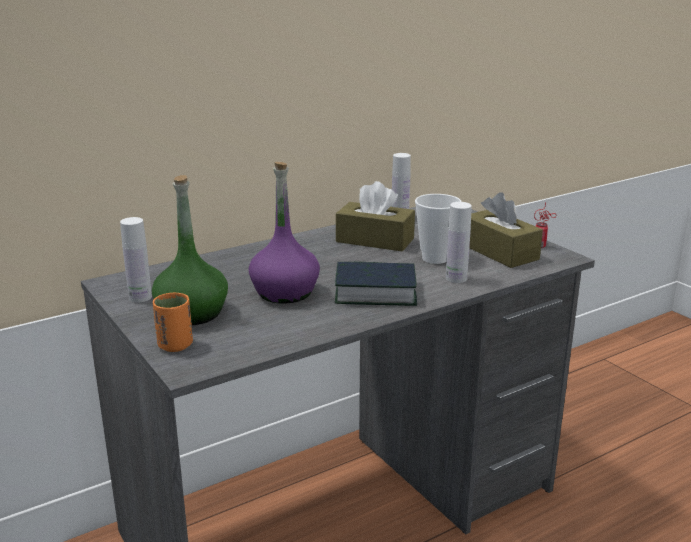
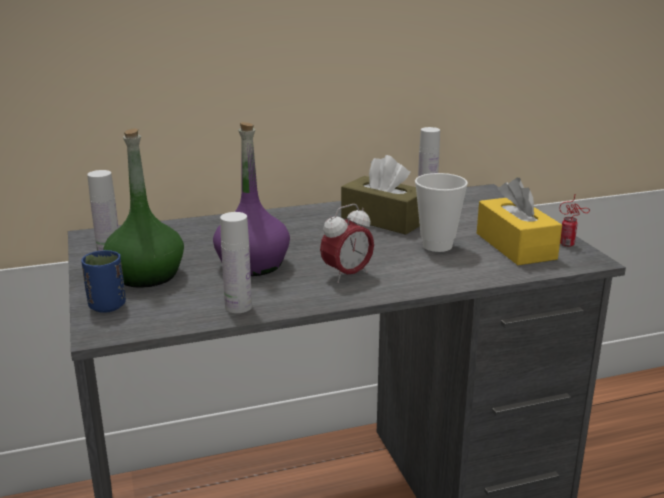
camera: 15 degrees right, 0 degrees up
(175, 345) = (107, 306): orange cup -> blue cup
(375, 292) = (347, 275): book -> alarm clock
(456, 278) = (446, 270): white bottle -> white bottle (238, 307)
(499, 252) = (515, 246): brown tissue box -> yellow tissue box

